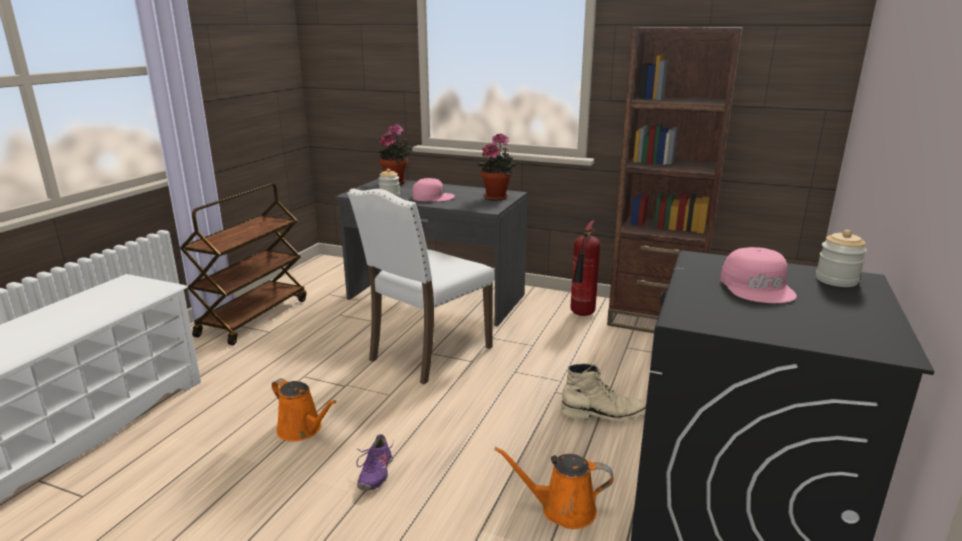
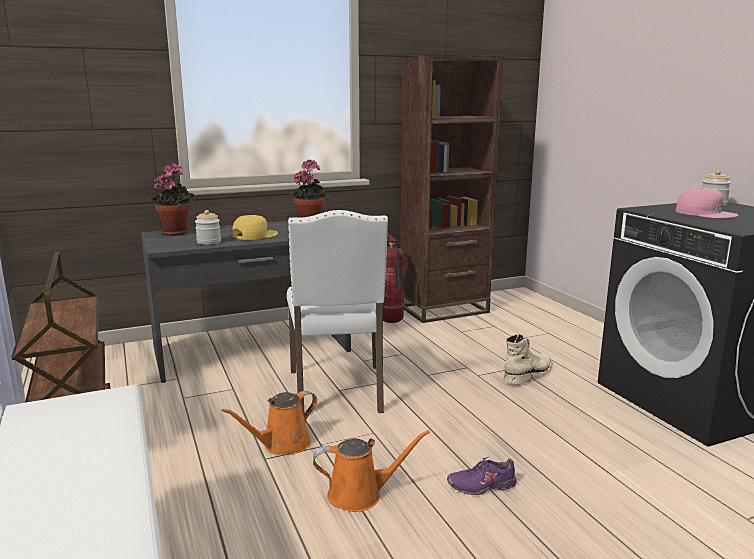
camera: 45 degrees left, 5 degrees down
(374, 473) = (481, 485): purple shoe -> purple shoe turned 120 degrees clockwise
(432, 197) = (254, 235): pink cap -> yellow cap
(562, 509) = (618, 434): orange watering can -> orange watering can (282, 445)

